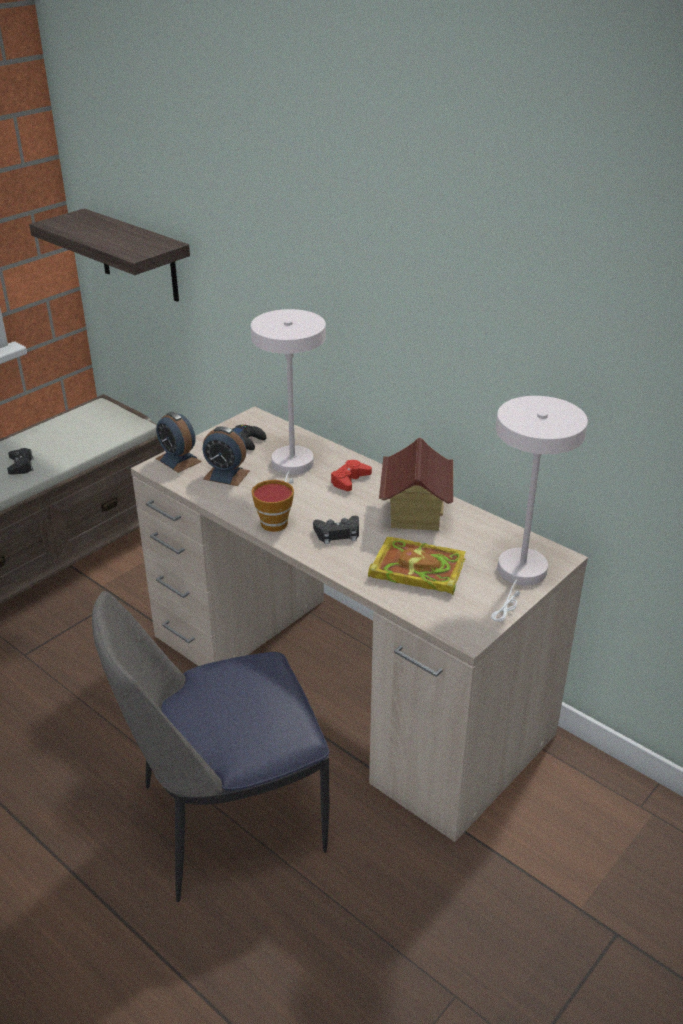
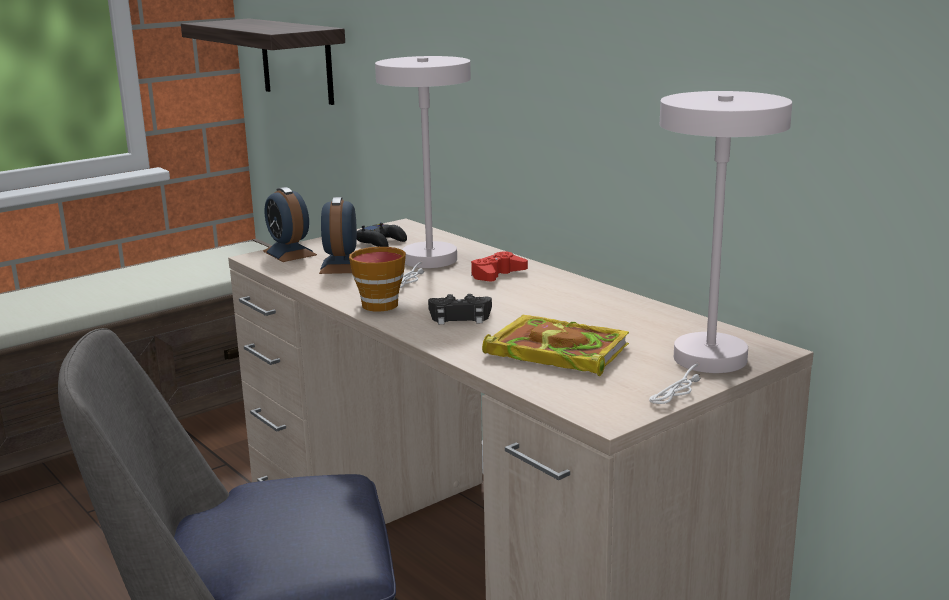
camera: 10 degrees right, 15 degrees down
(21, 465) = (129, 287): black game controller -> none
(226, 475) = (341, 265): alarm clock -> alarm clock turned 60 degrees clockwise
(414, 513) = (573, 304): toy house -> none

